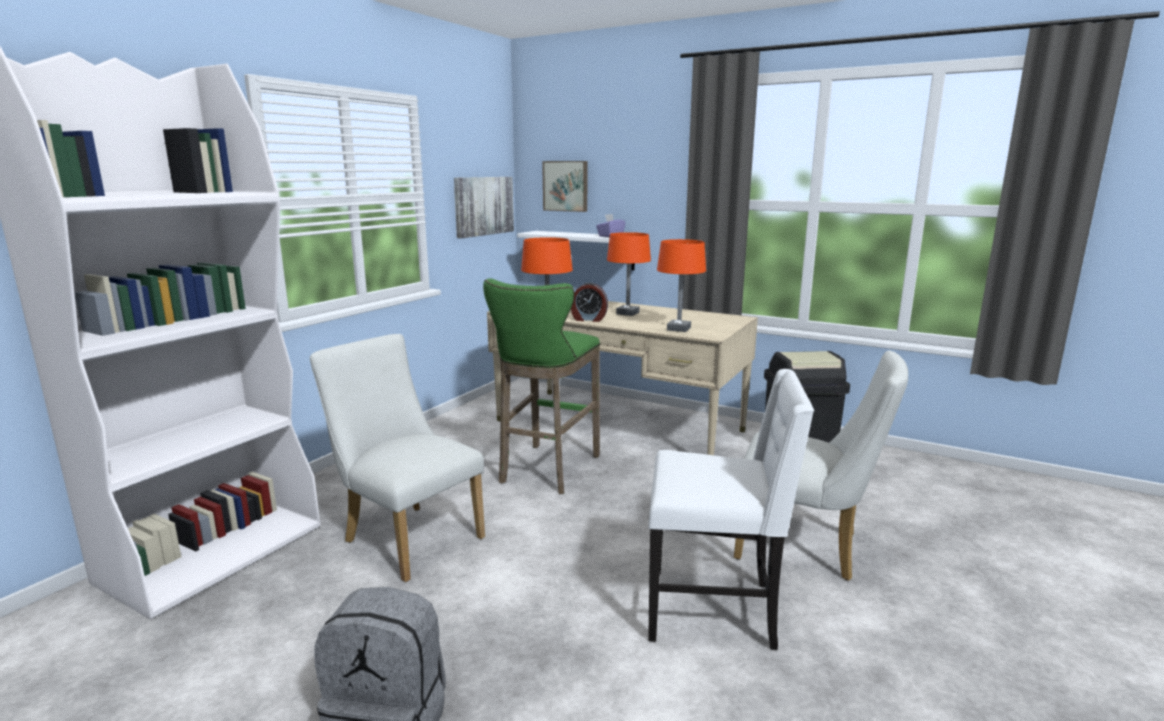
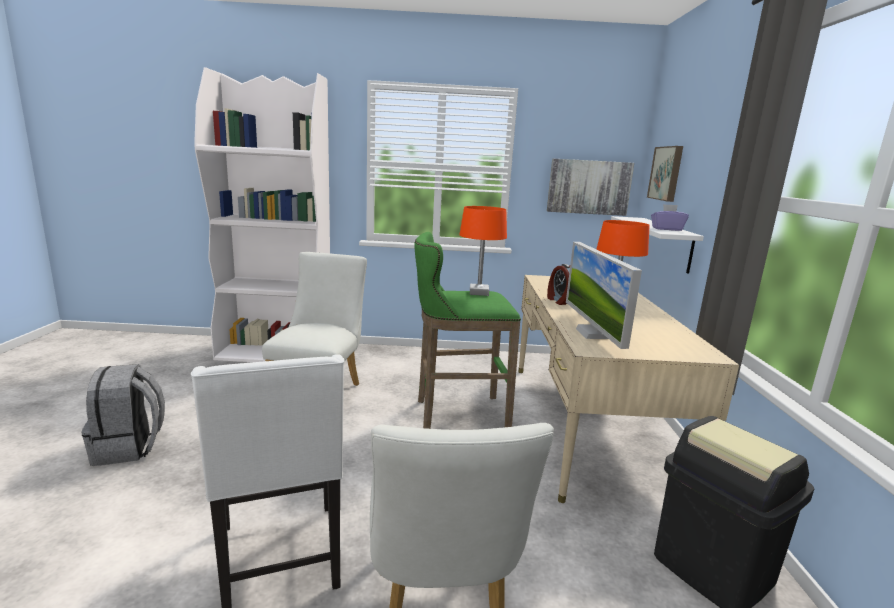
camera: 60 degrees right, 0 degrees up
(679, 329) = (593, 333): orange table lamp -> monitor

